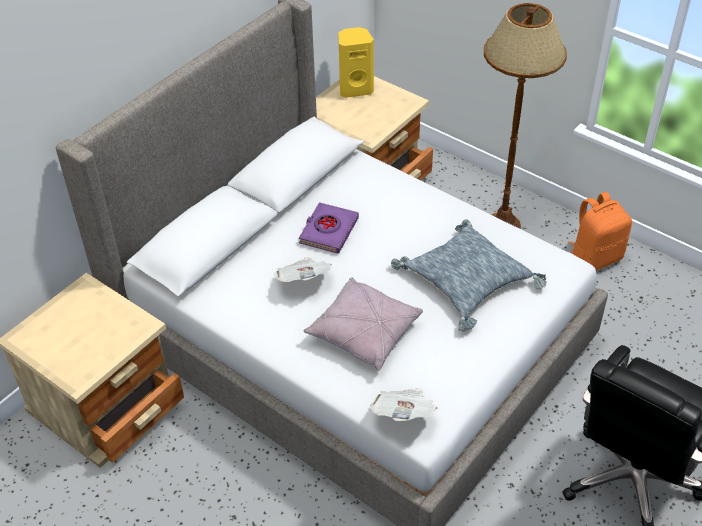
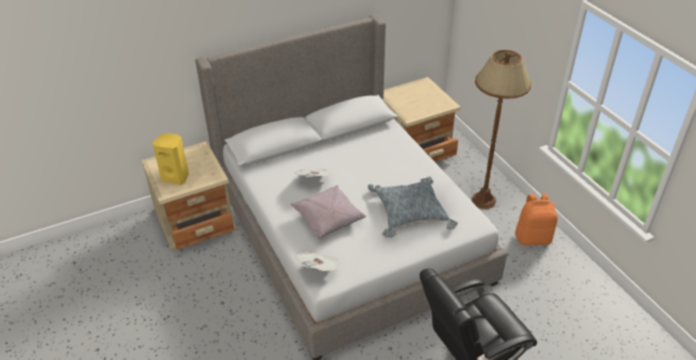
camera: 25 degrees right, 5 degrees down
(328, 231) = (346, 159): purple book -> none
(355, 89) = (419, 88): yellow speaker -> yellow speaker (176, 177)

